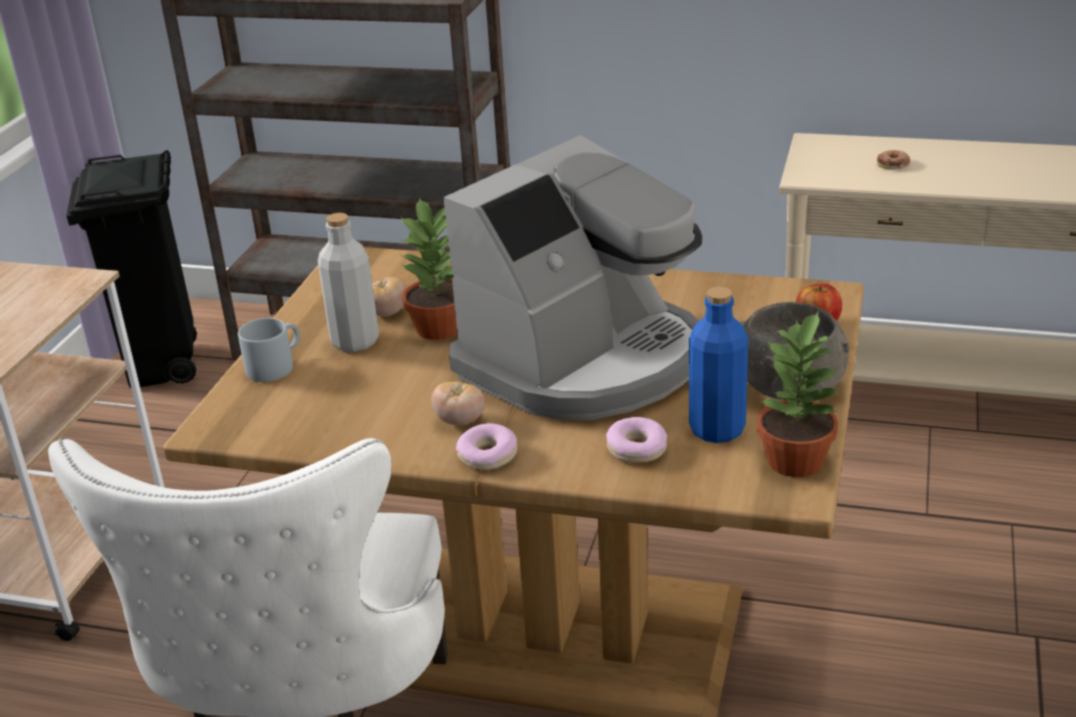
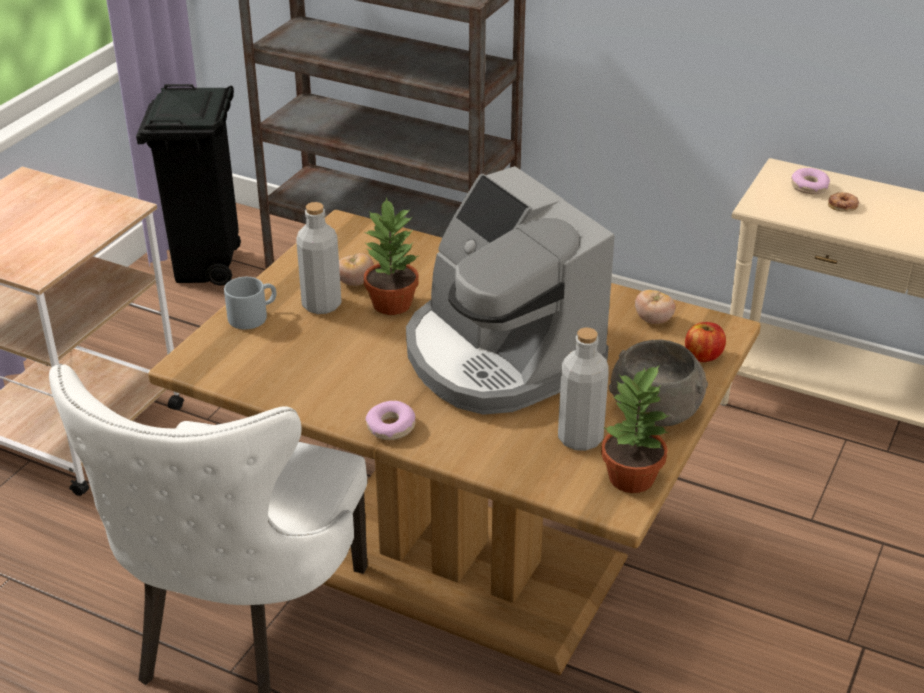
camera: 10 degrees right, 5 degrees up
(459, 421) = (379, 392): tomato -> tomato (653, 320)
(586, 361) = (499, 356): coffee machine -> coffee machine turned 90 degrees clockwise
(636, 449) = (509, 443): donut -> donut (809, 187)
(717, 429) = (580, 438): blue bottle -> grey bottle

